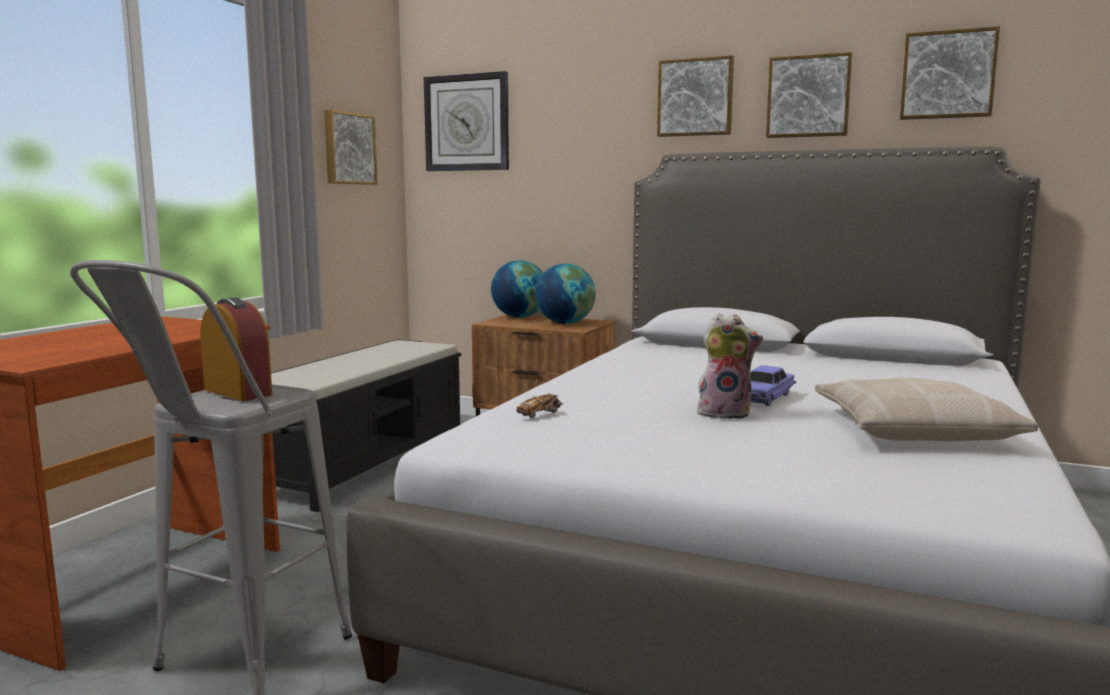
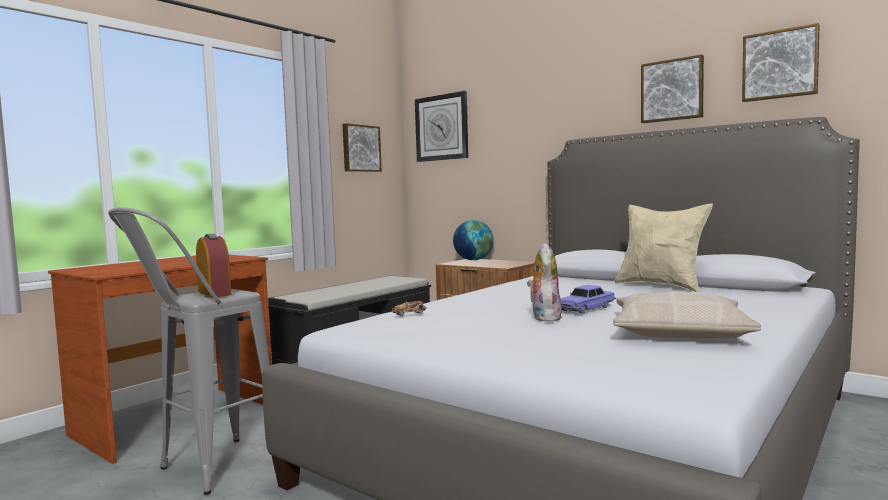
camera: 15 degrees right, 5 degrees down
(565, 323) = (500, 263): globe -> none
(695, 97) = (591, 98): picture -> none
(725, 413) = (544, 317): plush toy -> plush toy turned 105 degrees counterclockwise
(811, 358) = (661, 286): none -> beige pillow

